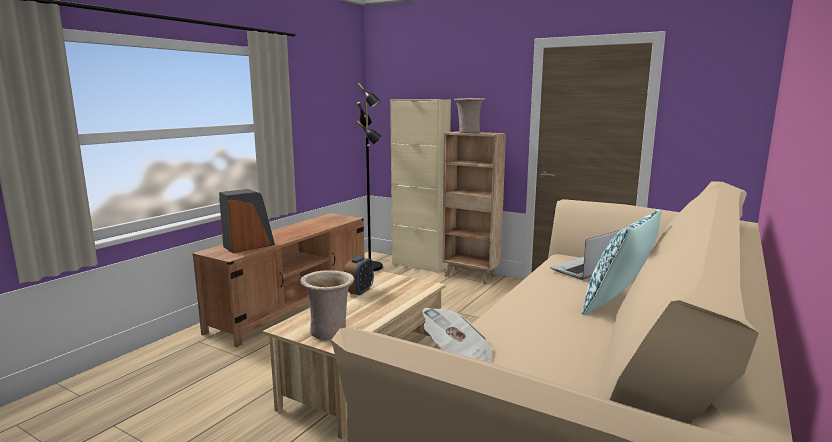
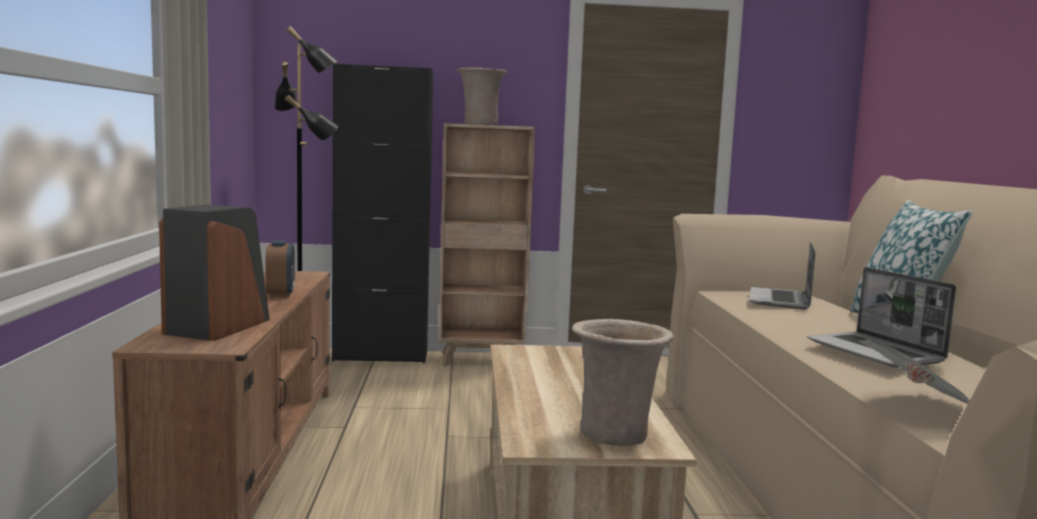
camera: 35 degrees left, 5 degrees down
(359, 291) = (522, 373): alarm clock -> alarm clock (280, 294)
(420, 265) = (380, 356): beige cabinet -> black cabinet
(527, 318) = (876, 352): none -> laptop

